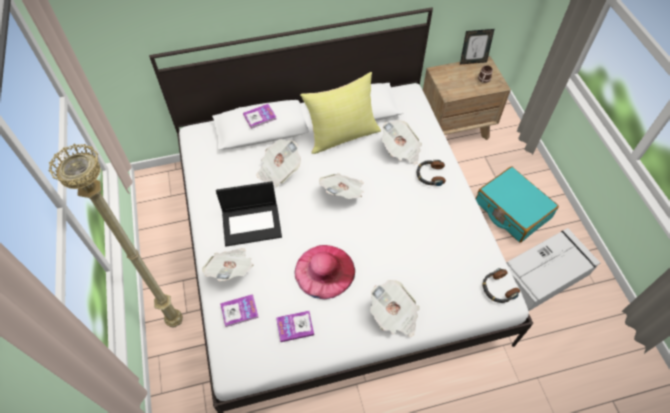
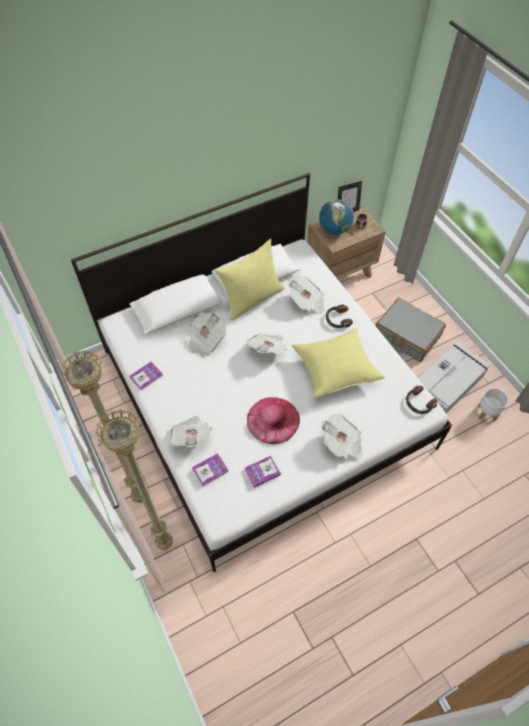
camera: 15 degrees left, 0 degrees up
(186, 376) = (166, 542): none -> beige floor lamp
(252, 224) = (197, 393): laptop -> none
(259, 117) = (176, 296): book -> book (146, 376)
(411, 230) = (335, 369): none -> yellow pillow
(453, 78) = (334, 229): none -> globe
(512, 210) = (407, 335): turquoise suitcase -> grey suitcase
(584, 317) = (487, 413): none -> white planter

